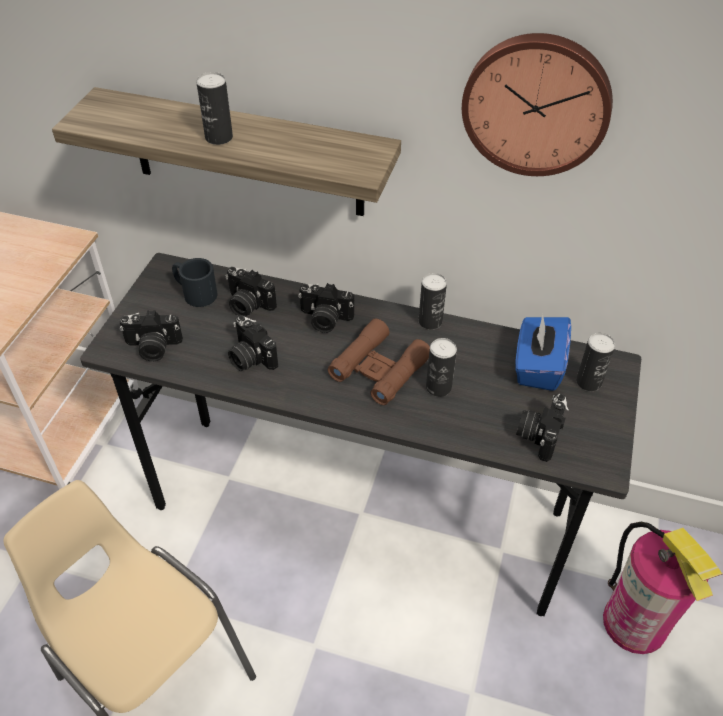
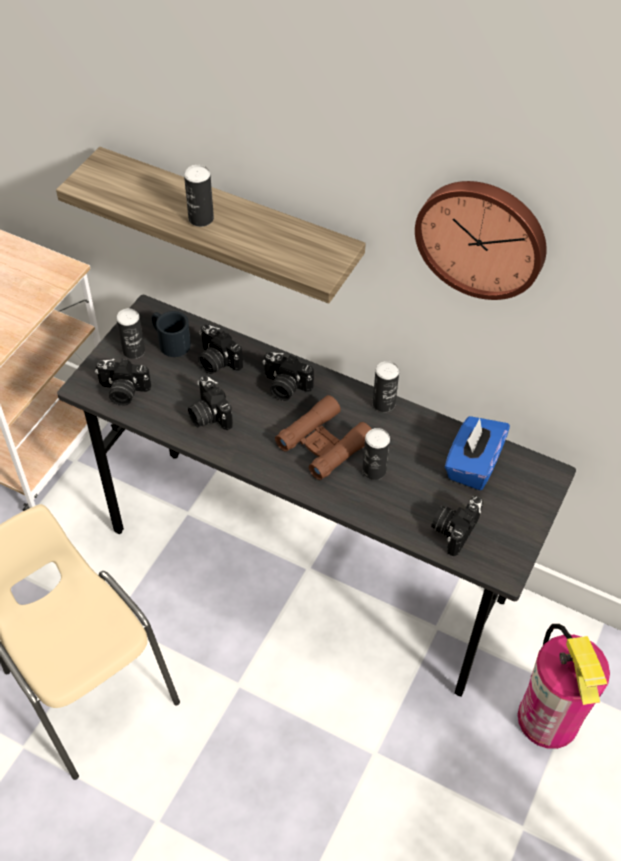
camera: 10 degrees right, 5 degrees up
(588, 382) = (516, 487): can -> can (133, 351)

